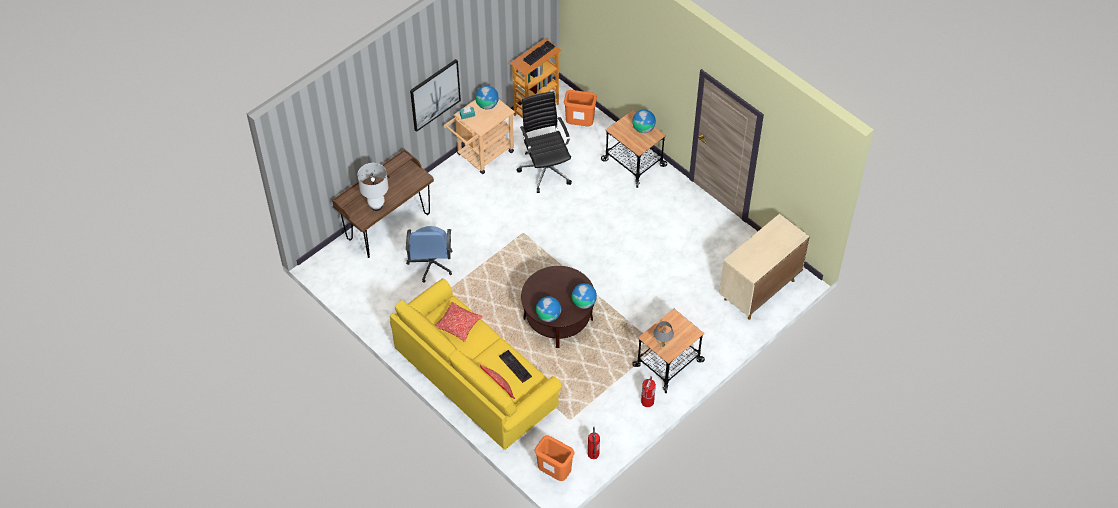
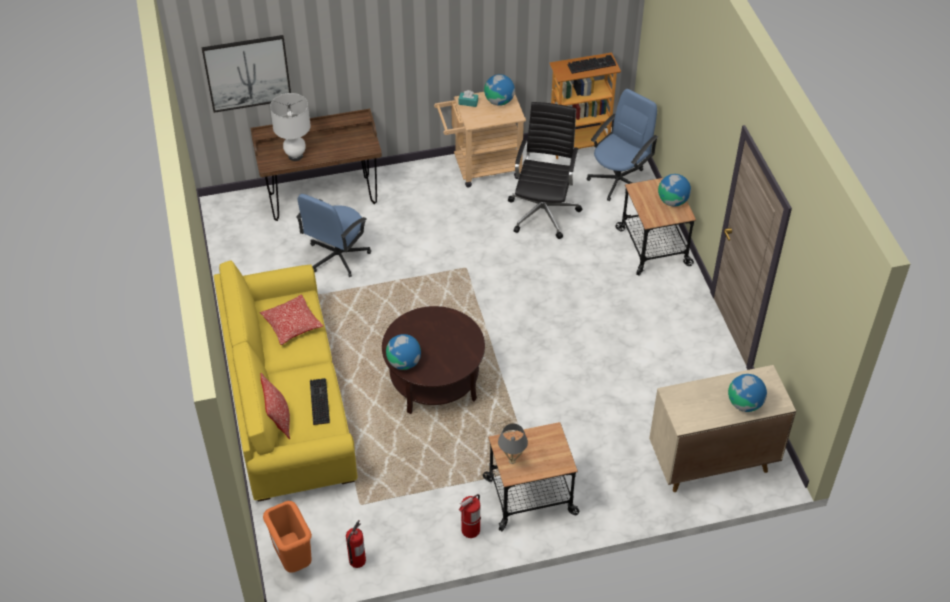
camera: 30 degrees right, 5 degrees down
(435, 94) = (427, 54): picture -> picture (247, 73)
(580, 124) = (618, 180): orange trash can -> blue office chair
(584, 303) = (457, 367): globe -> globe (744, 403)

